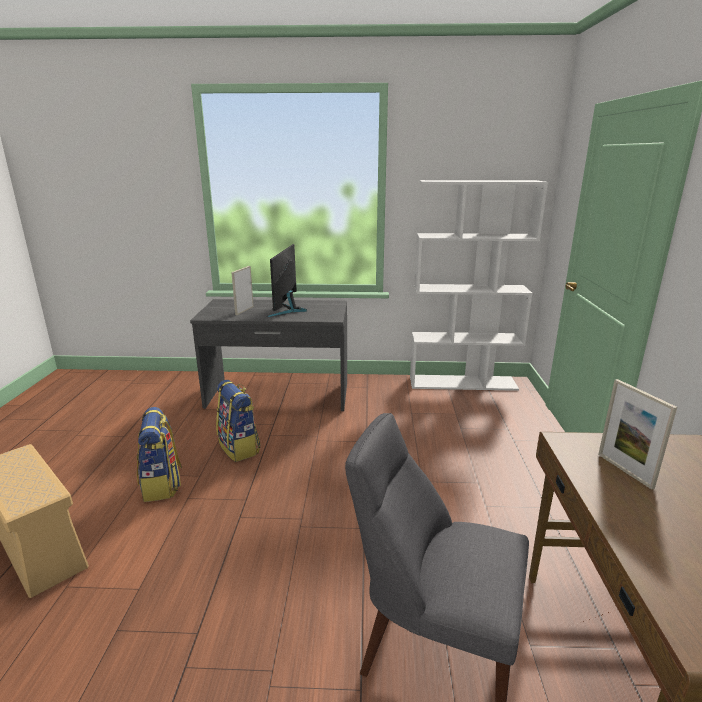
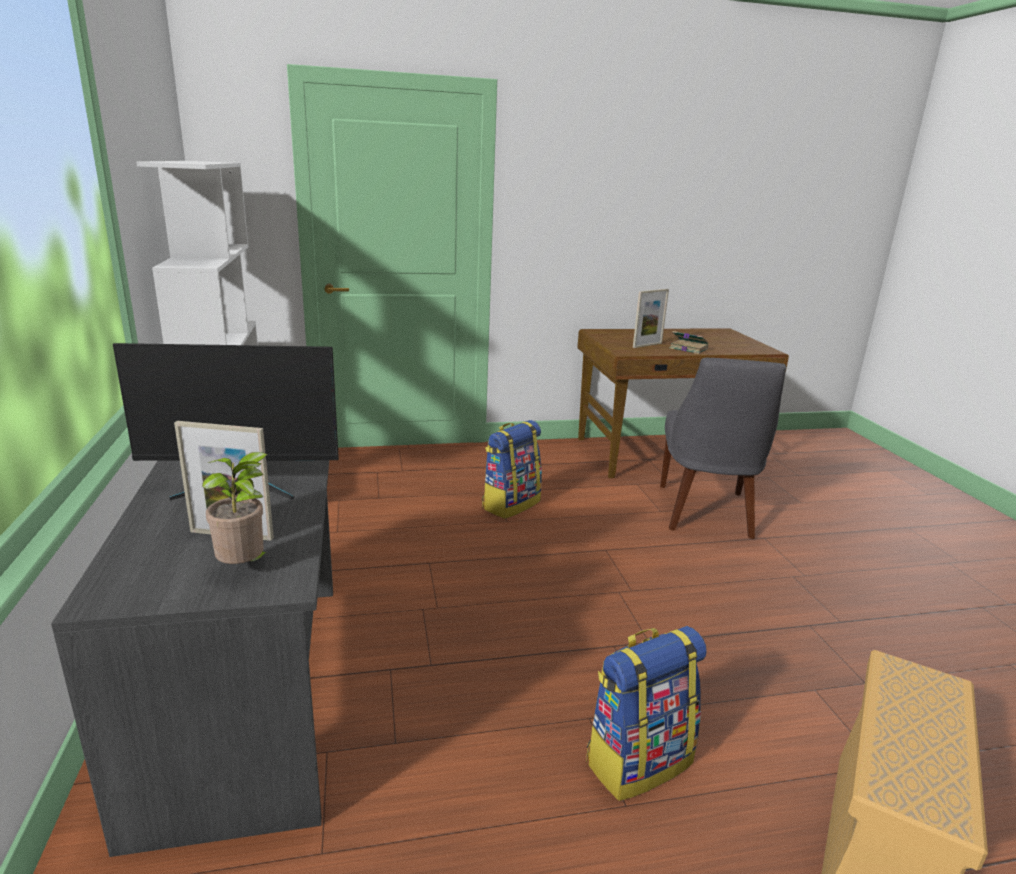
camera: 105 degrees left, 0 degrees up
(220, 312) = (245, 567): none -> potted plant
(239, 448) = (486, 692): backpack -> backpack (510, 504)
(630, 509) = (687, 348): none -> book

